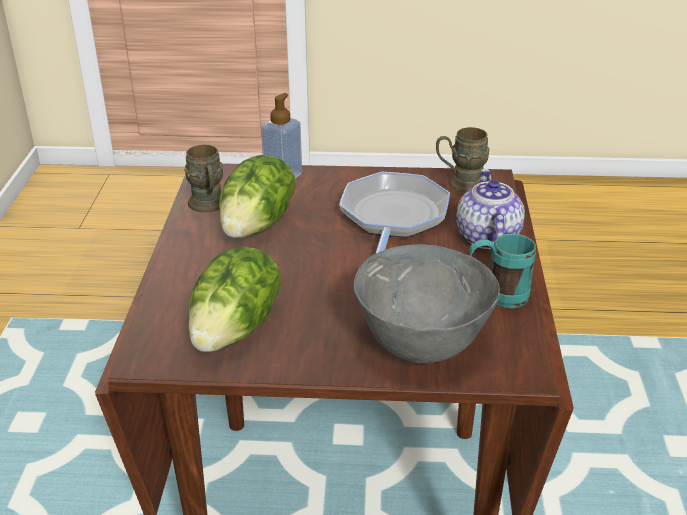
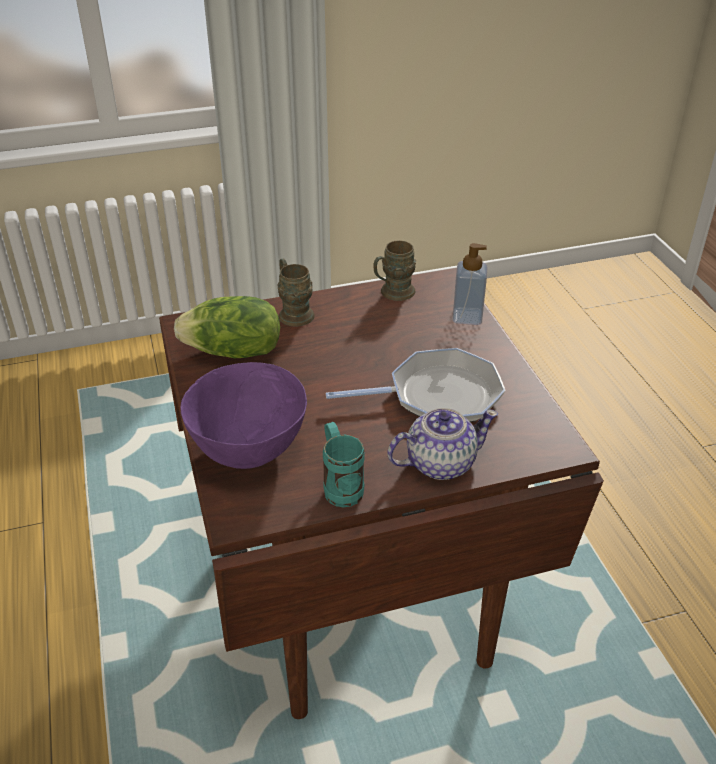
camera: 70 degrees right, 5 degrees up
(259, 224) = (379, 325): lettuce -> none
(421, 346) = (248, 451): grey bowl -> purple bowl
(460, 184) = (534, 427): brown mug -> brown mug (293, 312)

